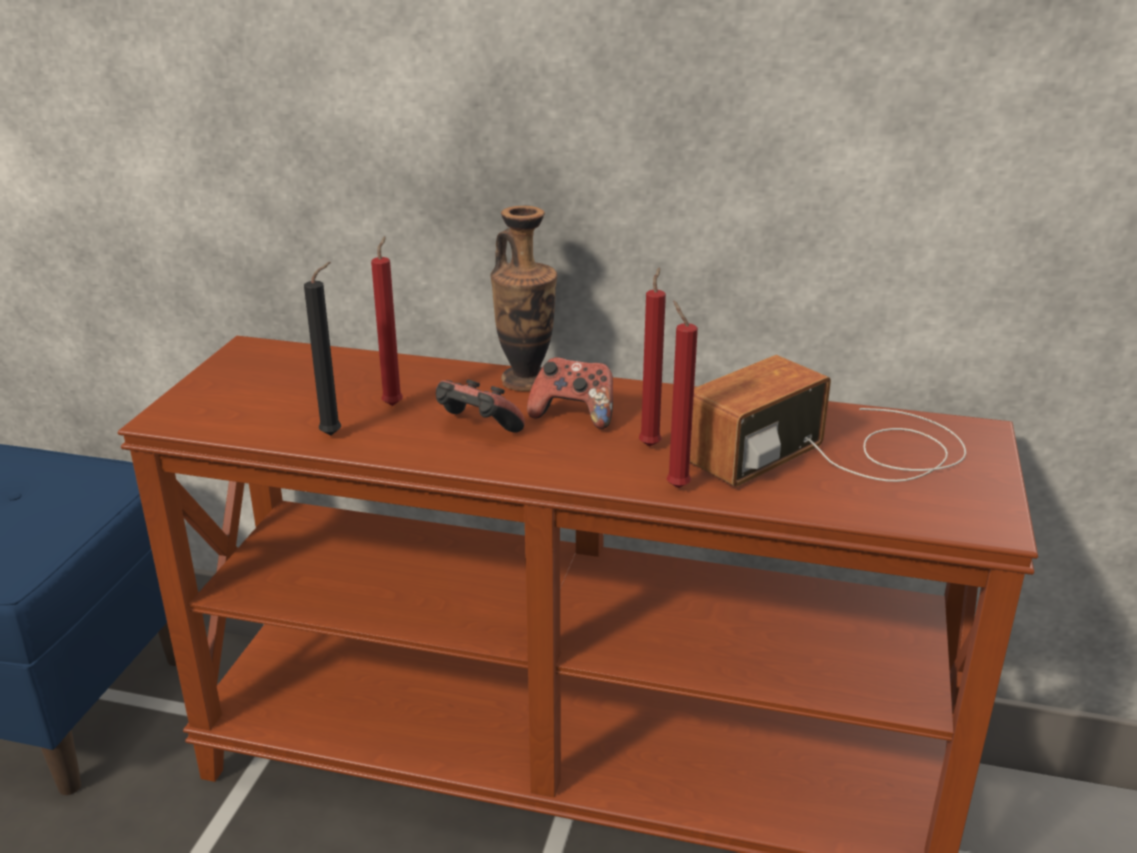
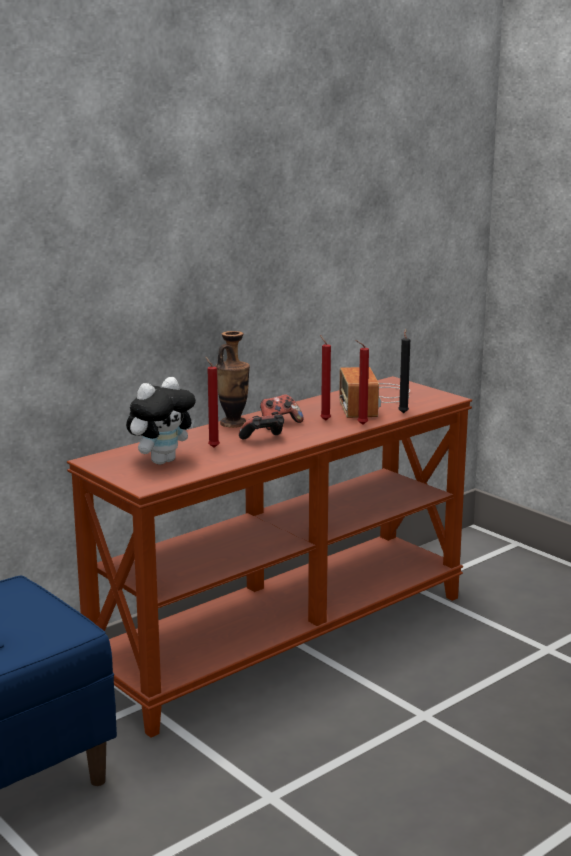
camera: 55 degrees left, 10 degrees down
(291, 391) = (162, 461): none -> plush toy
(334, 434) = (223, 461): black candle -> black candle (403, 412)

